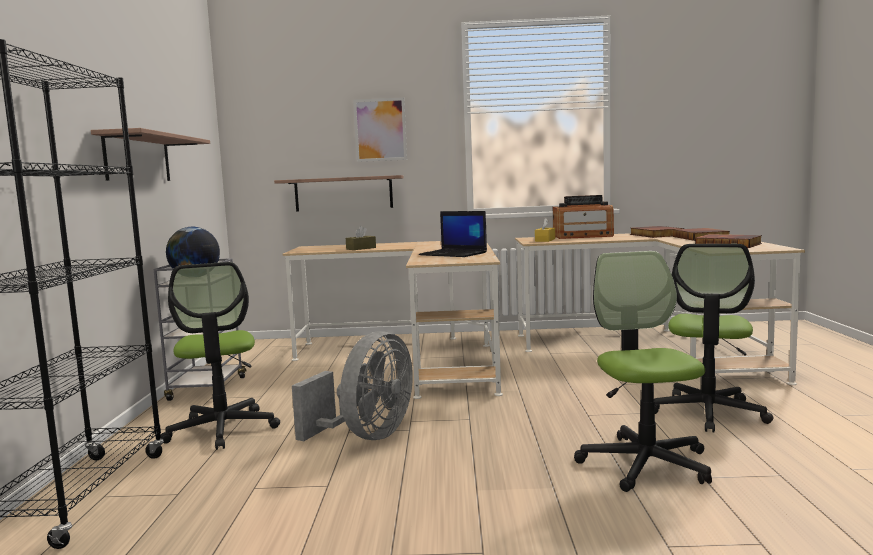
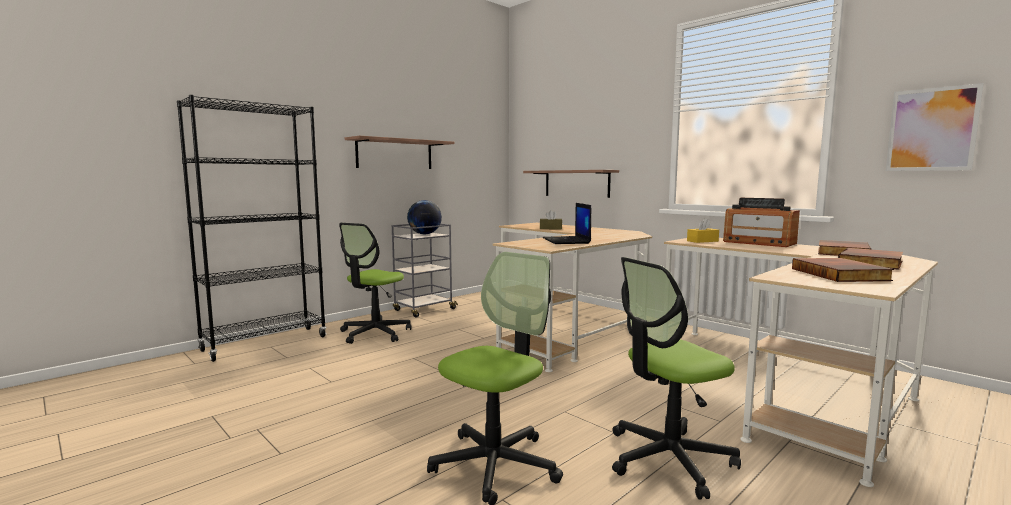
camera: 45 degrees right, 0 degrees up
(367, 436) = (414, 364): grey fan -> none
(380, 130) = (605, 130): picture -> picture (931, 129)

